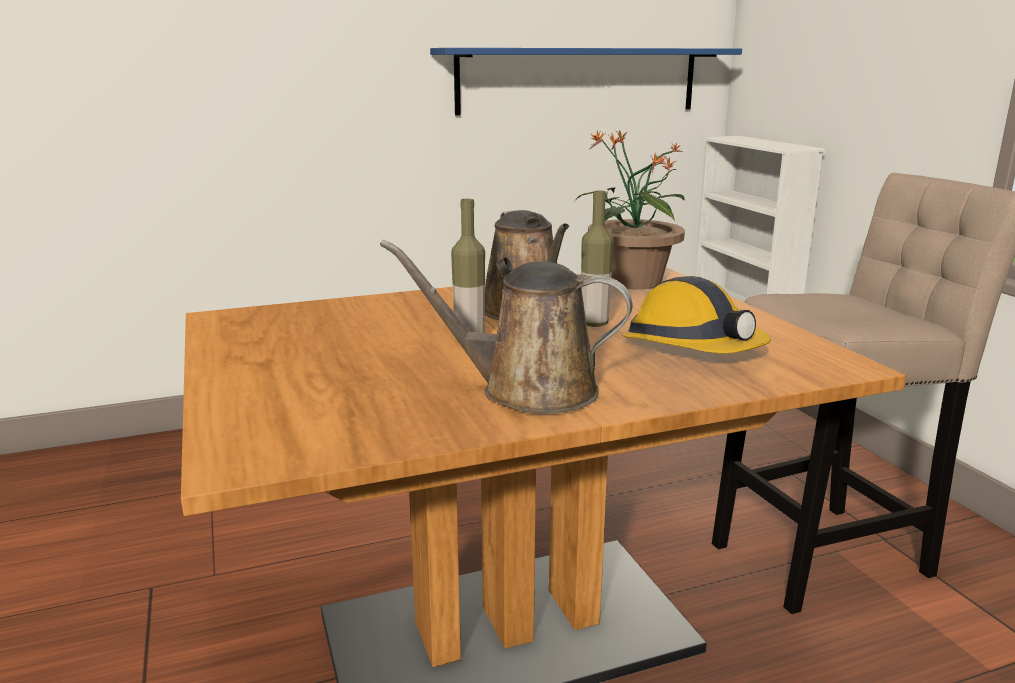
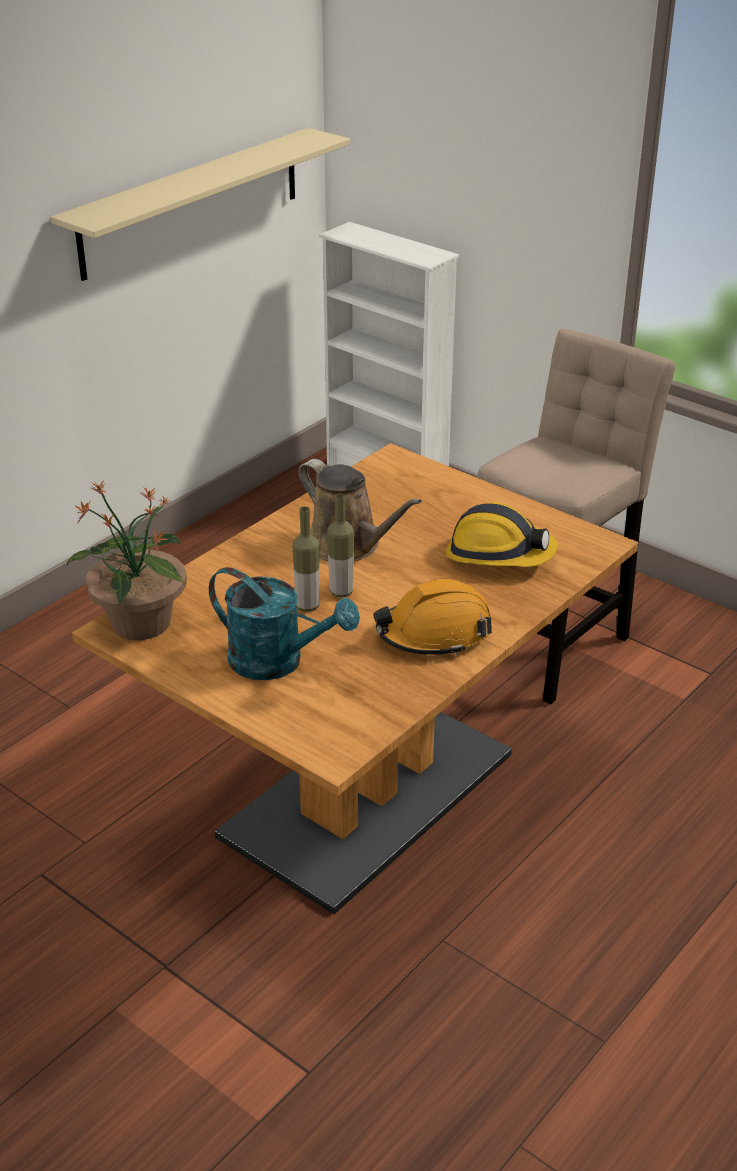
camera: 30 degrees left, 15 degrees up
(318, 371) = (278, 662): none -> turquoise watering can
(526, 390) = (434, 633): brown watering can -> orange hard hat
(579, 80) = (192, 202): blue shelf -> beige shelf
(594, 324) = (410, 545): bottle -> bottle (307, 606)
(631, 282) = (388, 477): potted plant -> potted plant (140, 624)

